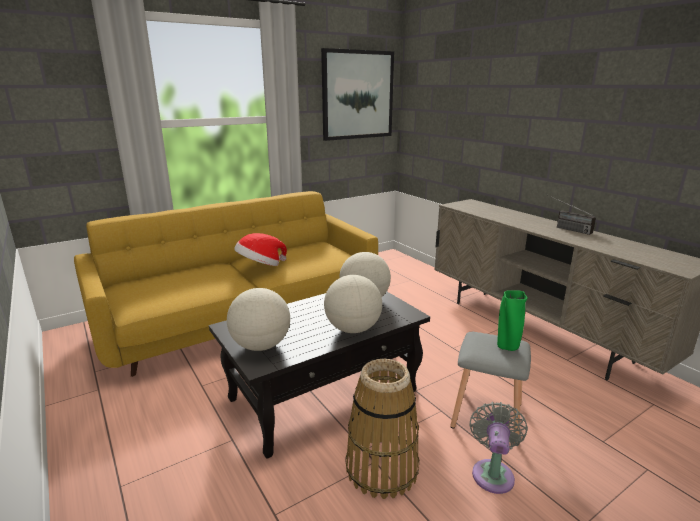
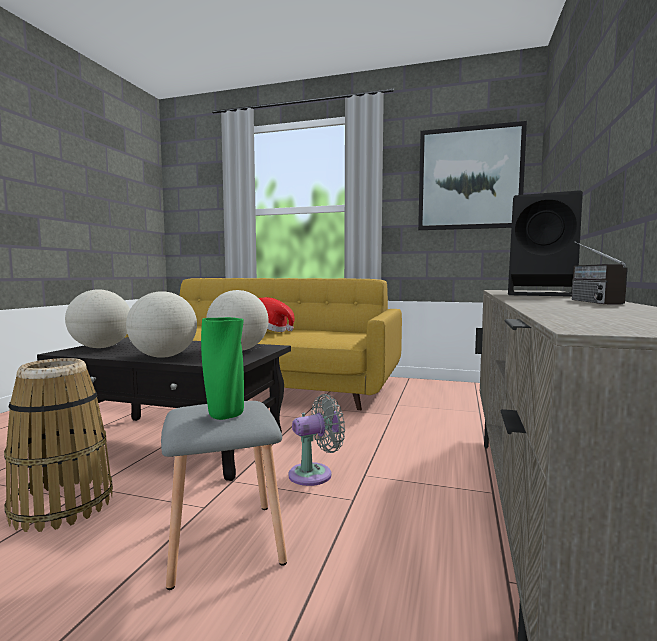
camera: 50 degrees right, 15 degrees down
(493, 472) = (83, 584): grey fan -> grey fan (315, 474)
(510, 215) = (543, 294): none -> black speaker

